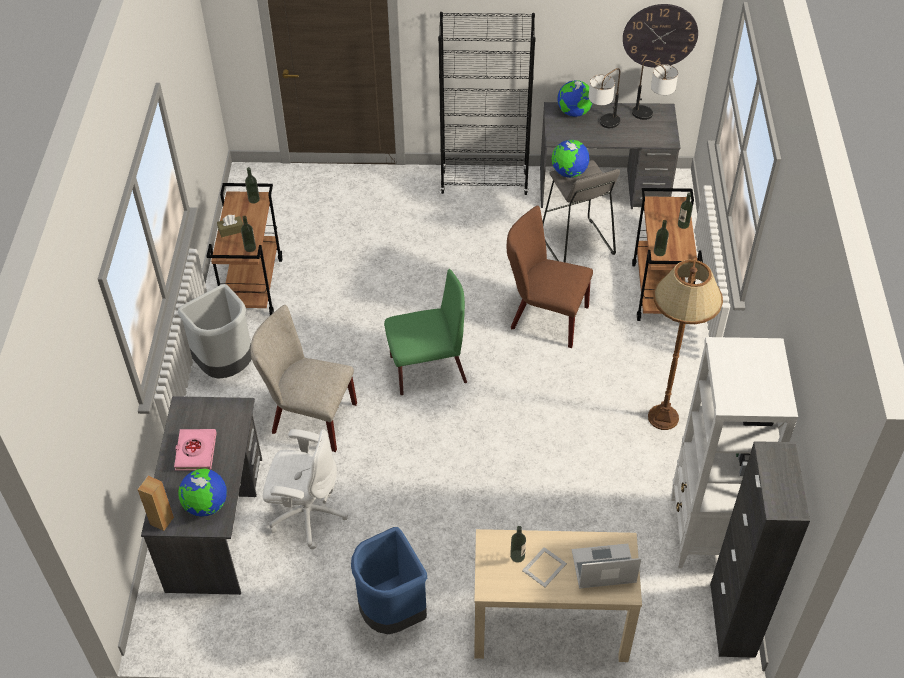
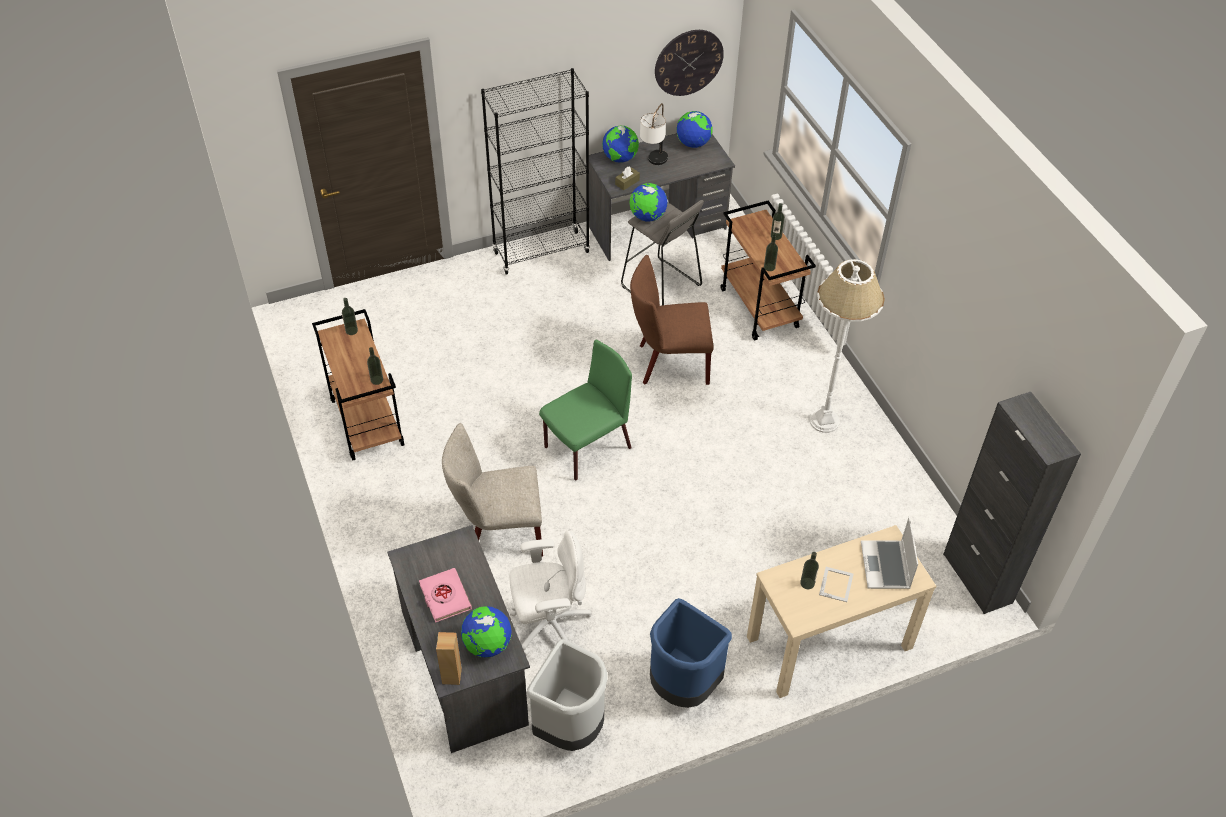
camera: 25 degrees left, 0 degrees up
(226, 367) = (385, 511): grey trash can -> grey trash can (570, 728)
(231, 230) = (346, 368): brown tissue box -> brown tissue box (627, 182)
(603, 568) = (886, 566): laptop -> laptop turned 60 degrees counterclockwise
(651, 117) = (693, 144): table lamp -> globe
(663, 417) = (824, 421): brown floor lamp -> white floor lamp
(706, 534) = (916, 511): white bookcase -> none

